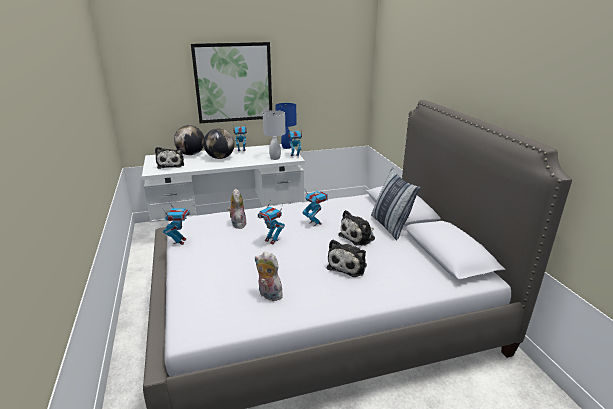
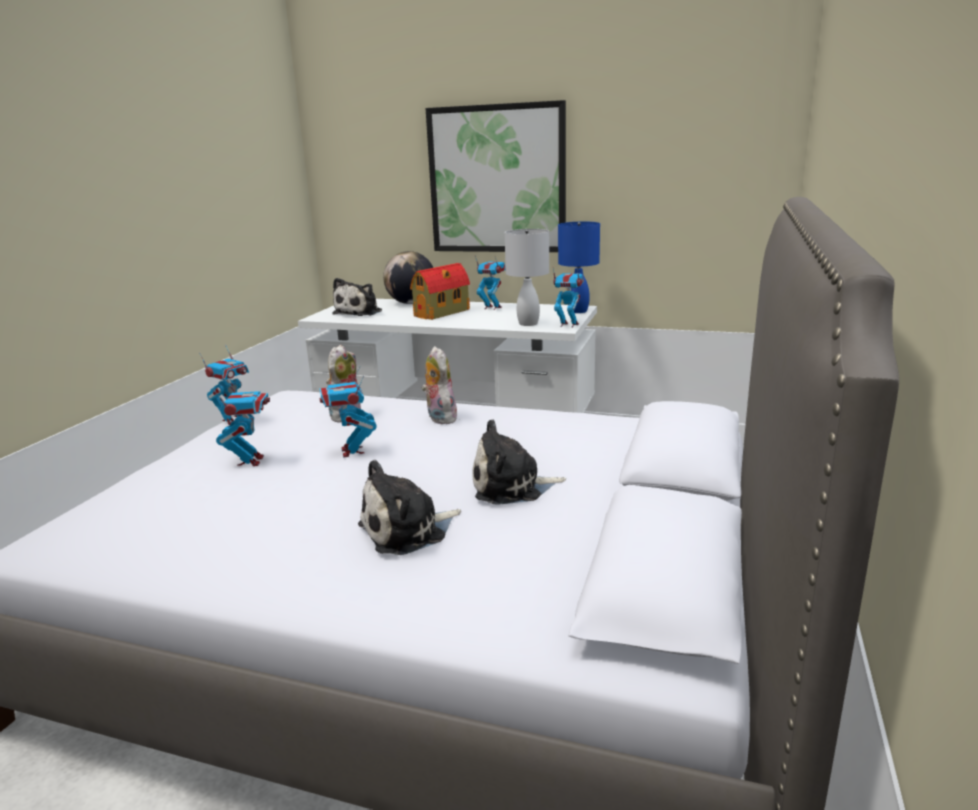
camera: 35 degrees right, 5 degrees down
(220, 158) = (443, 312): globe -> toy house
(268, 295) = (208, 533): plush toy -> plush toy (439, 418)
(315, 223) = (468, 443): toy robot -> toy robot (250, 461)
(390, 226) = (610, 486): pillow -> none

